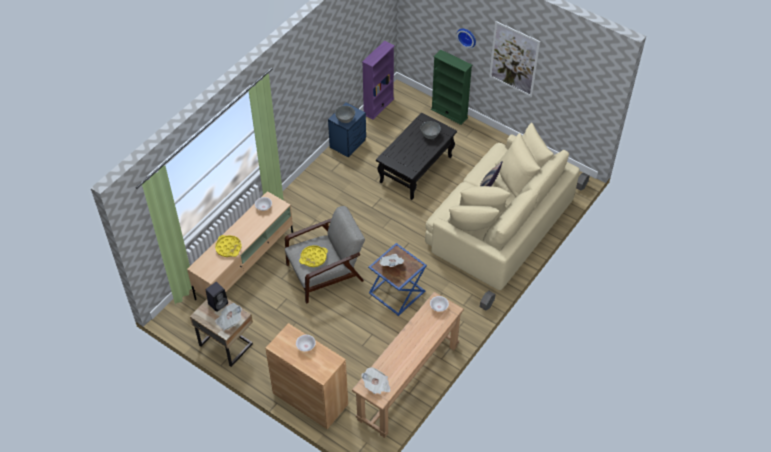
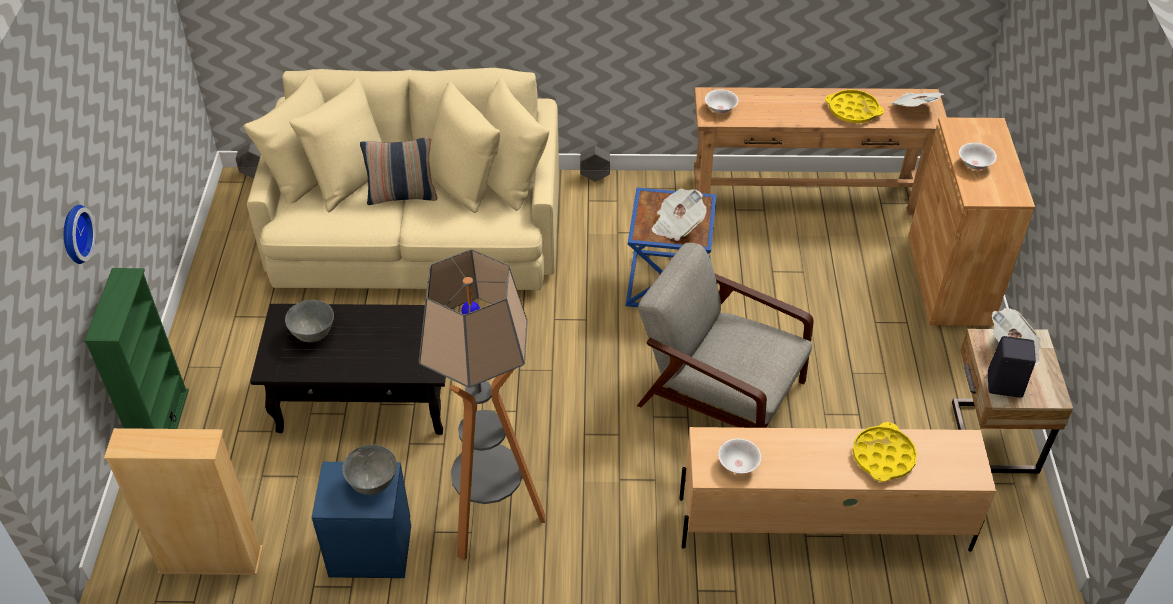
camera: 125 degrees left, 5 degrees down
(313, 258) = (755, 347): yellow tray -> yellow tray (853, 110)
(332, 178) = (491, 518): none -> floor lamp
(378, 106) = (211, 560): purple bookcase -> beige bookcase
(514, 59) = (113, 142): picture -> none

